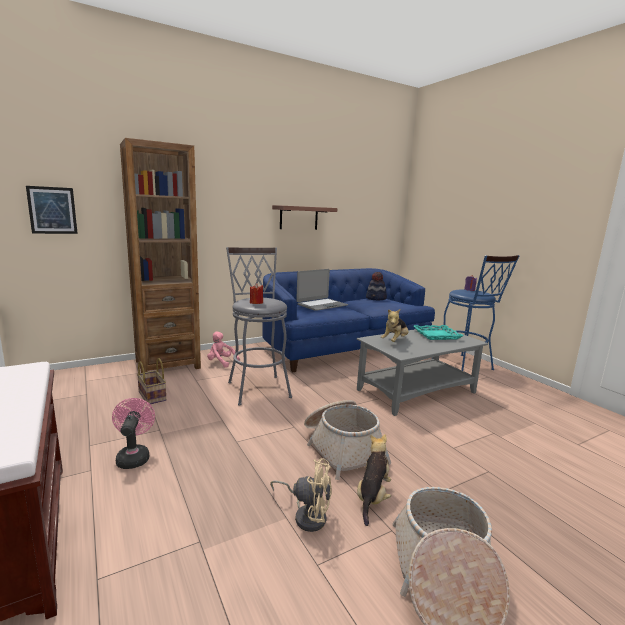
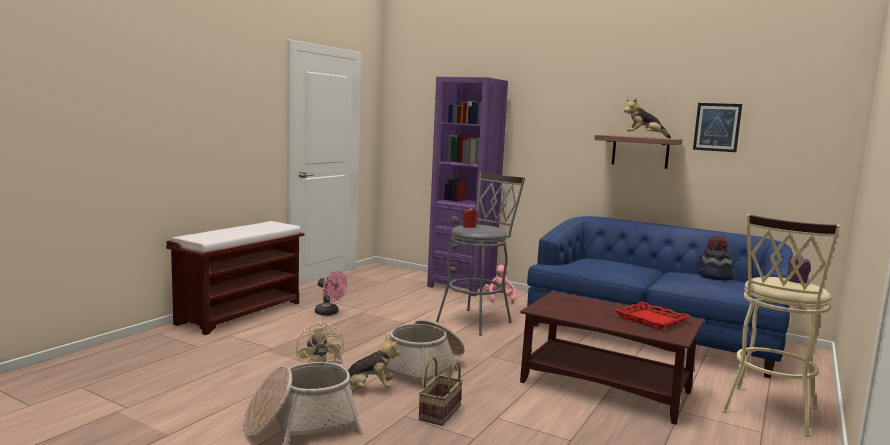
camera: 60 degrees right, 5 degrees down
(52, 210) = (412, 136): picture -> picture (717, 127)
(134, 456) = (329, 313): pink fan -> pink fan turned 75 degrees clockwise
(153, 396) = (406, 297): basket -> basket (440, 413)
(167, 364) = (461, 286): brown bookcase -> purple bookcase
(321, 305) = (611, 262): laptop -> none
(395, 341) = (577, 304): plush toy -> plush toy (644, 137)
(417, 391) = (606, 387): grey coffee table -> brown coffee table
(436, 335) = (651, 319): turquoise tray -> red tray
(465, 366) = (767, 413): blue stool -> beige stool

